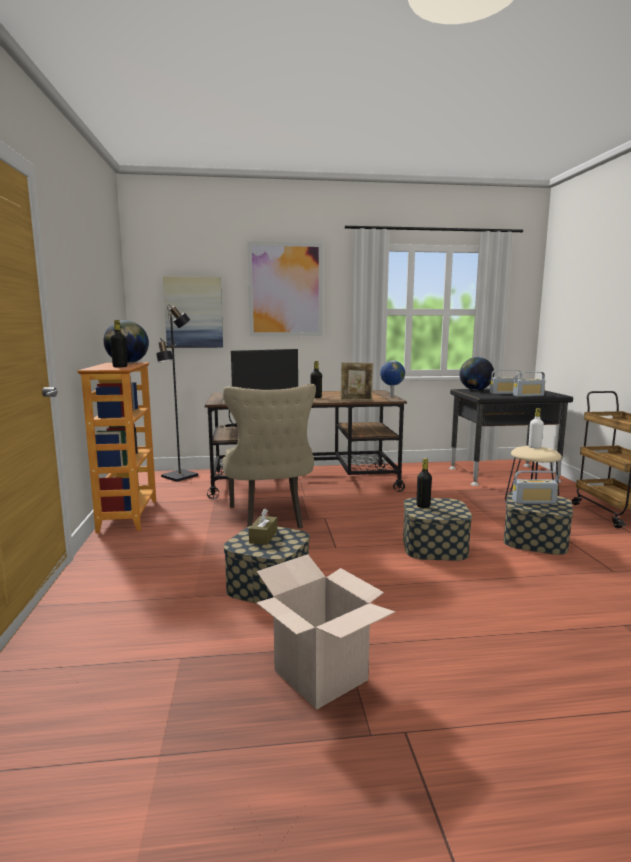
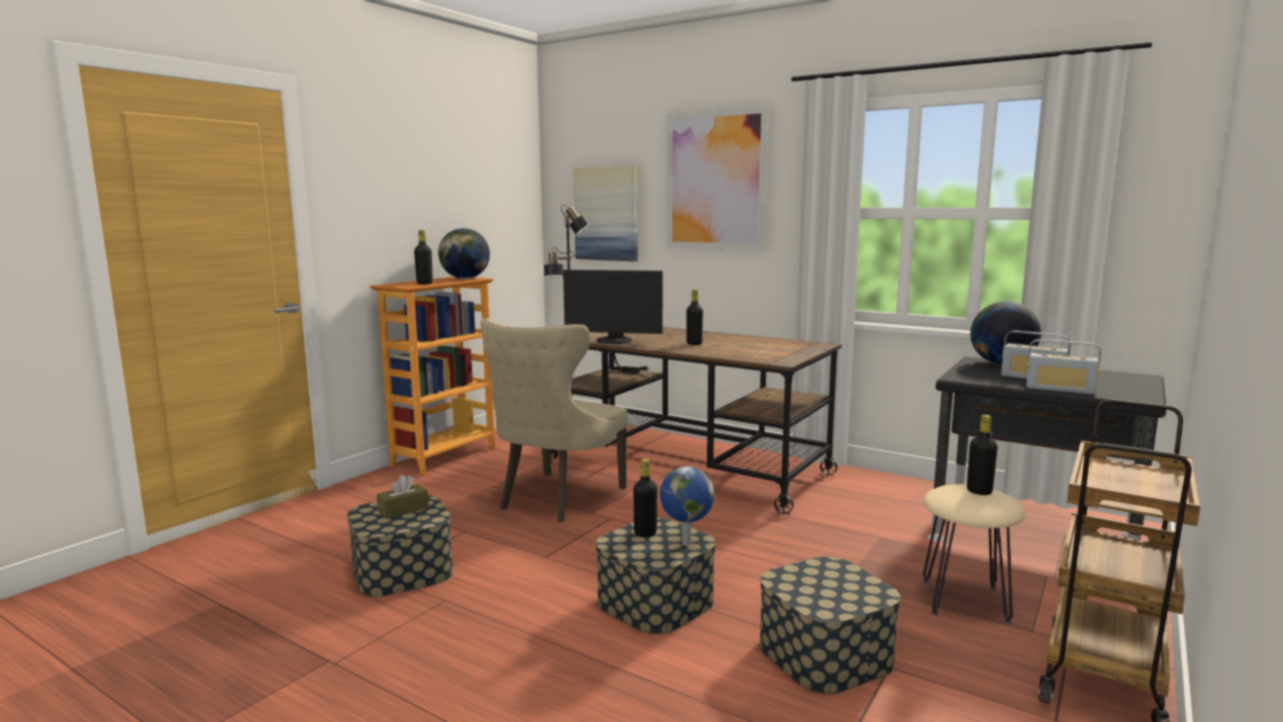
camera: 40 degrees right, 0 degrees up
(320, 675) = (257, 675): cardboard box -> none
(356, 400) = (726, 355): picture frame -> none
(391, 397) = (799, 357): globe -> globe (685, 543)
(533, 502) = (820, 582): radio -> none
(534, 447) = (979, 491): white bottle -> black bottle

